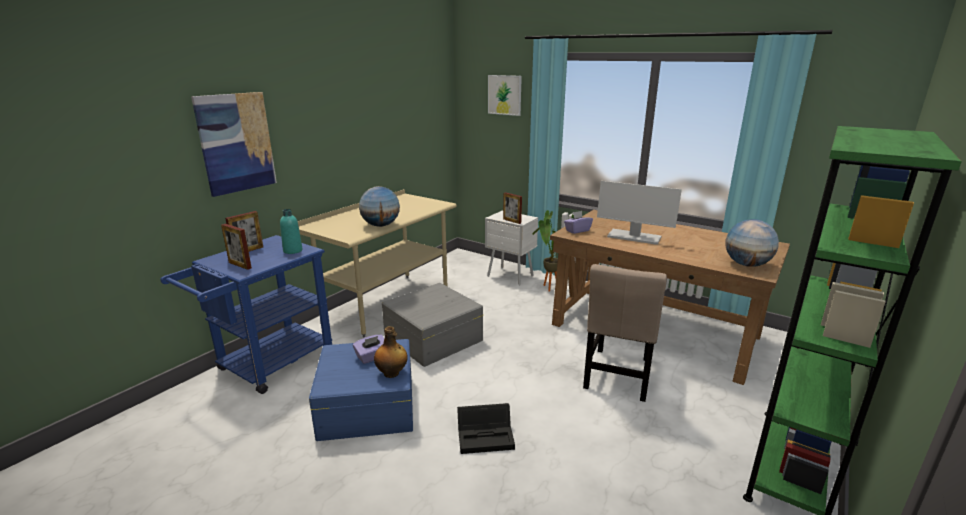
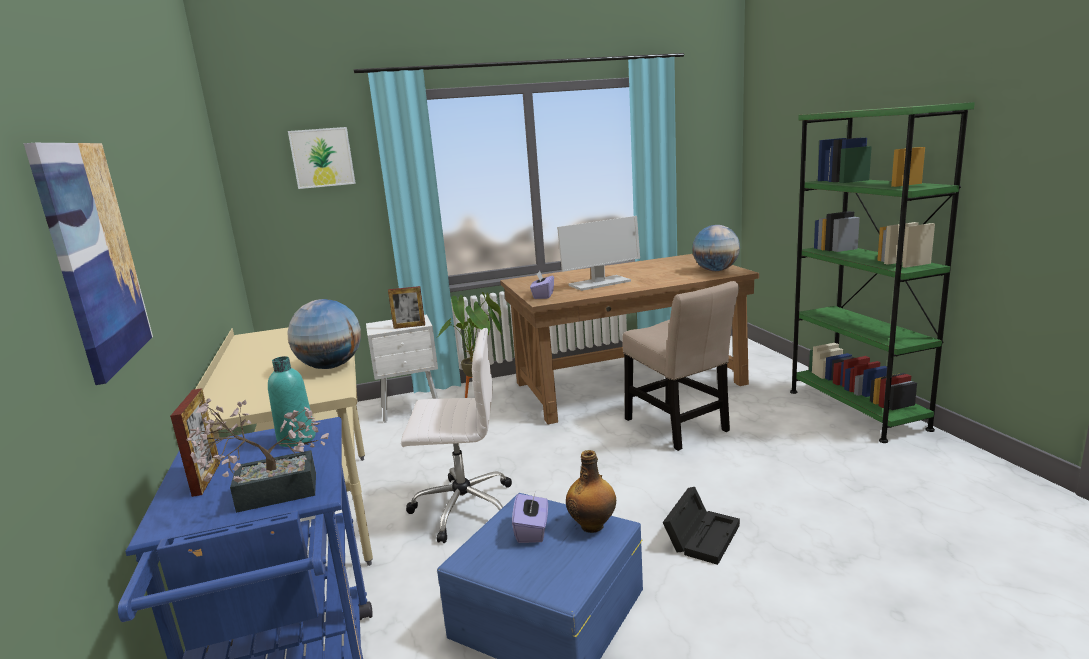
camera: 50 degrees left, 5 degrees down
(240, 265) = (267, 493): picture frame -> potted plant
(432, 338) = (462, 507): grey storage box -> white office chair

